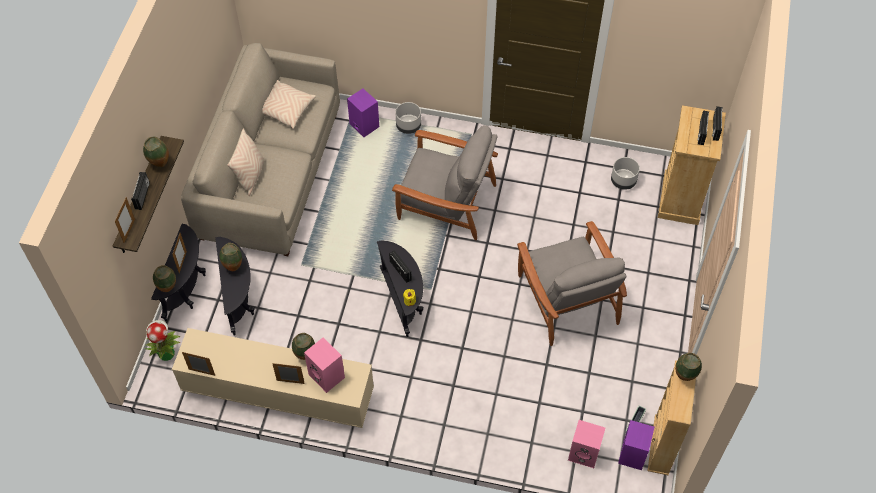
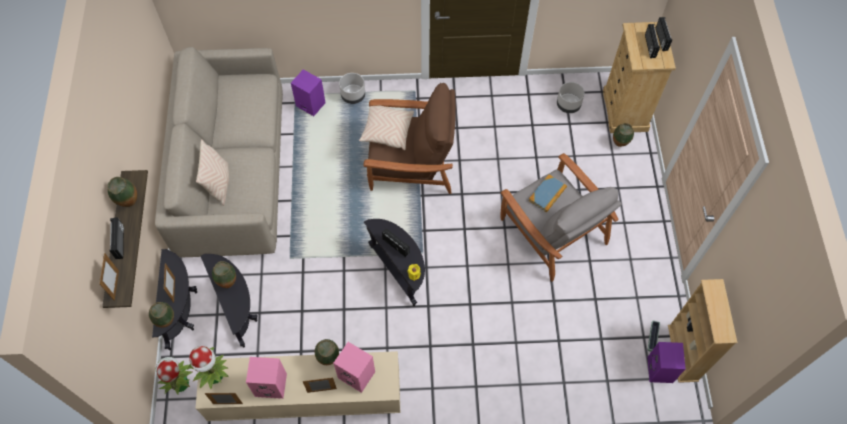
camera: 15 degrees left, 5 degrees up
(197, 345) = (215, 375): none -> potted plant
(285, 109) = (235, 108): beige pillow -> beige pillow (387, 131)
(445, 202) = (410, 162): grey armchair -> brown armchair
(565, 257) = (547, 194): none -> book
(584, 453) = (616, 380): pink speaker -> pink speaker (272, 384)
(684, 377) = (716, 295): vase -> vase (619, 144)

